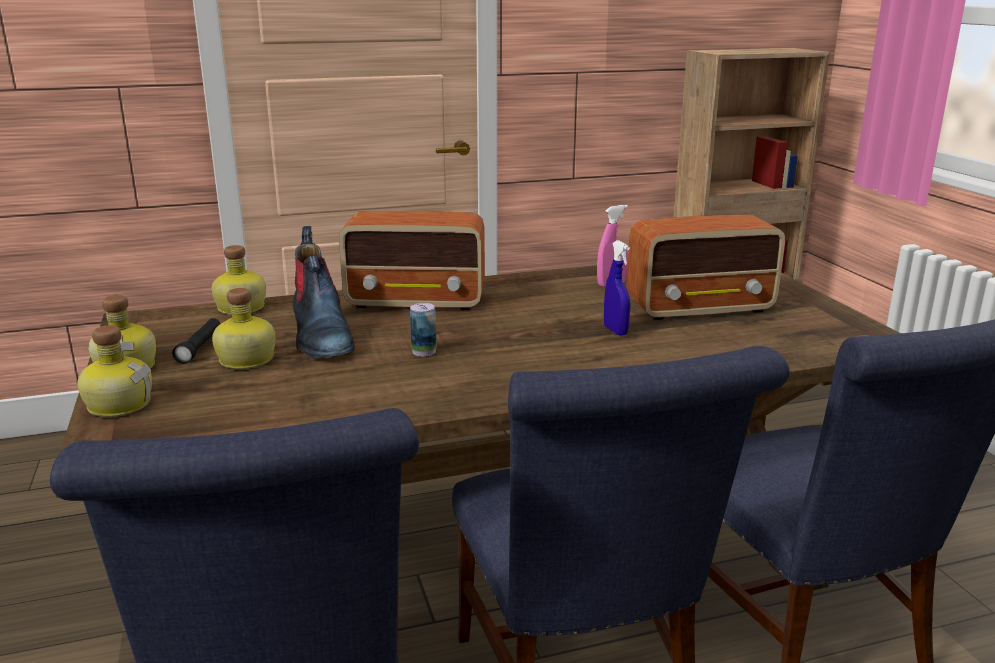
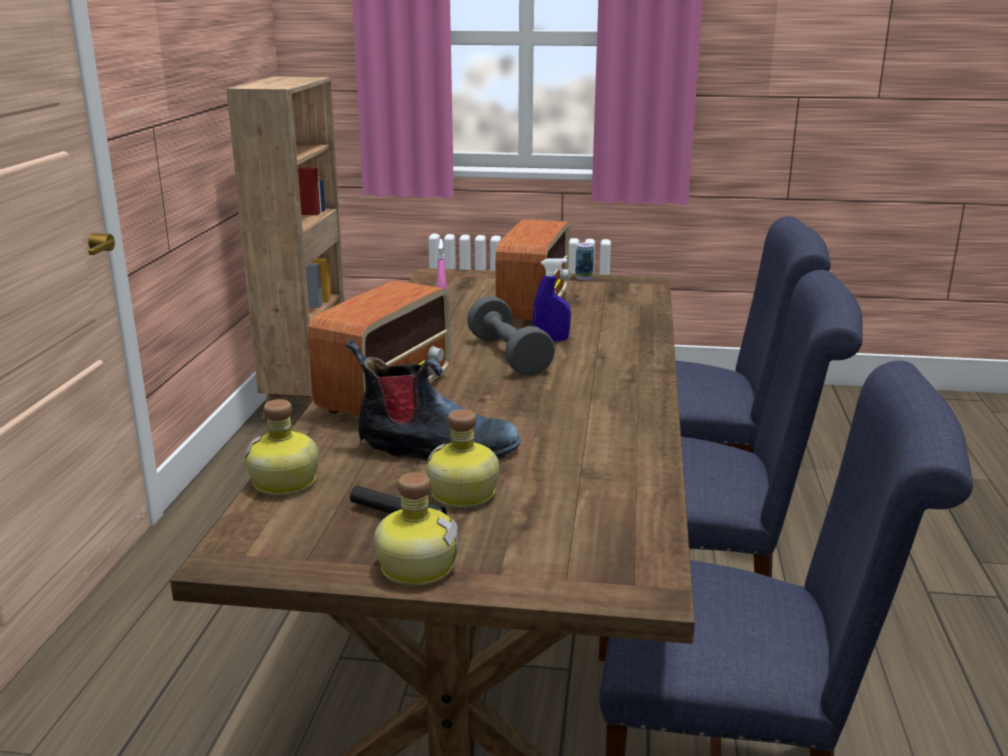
camera: 65 degrees left, 0 degrees up
(119, 404) = (528, 575): bottle -> none
(424, 351) = (526, 411): can -> can (584, 277)
(550, 322) = (509, 356): none -> grey dumbbell

